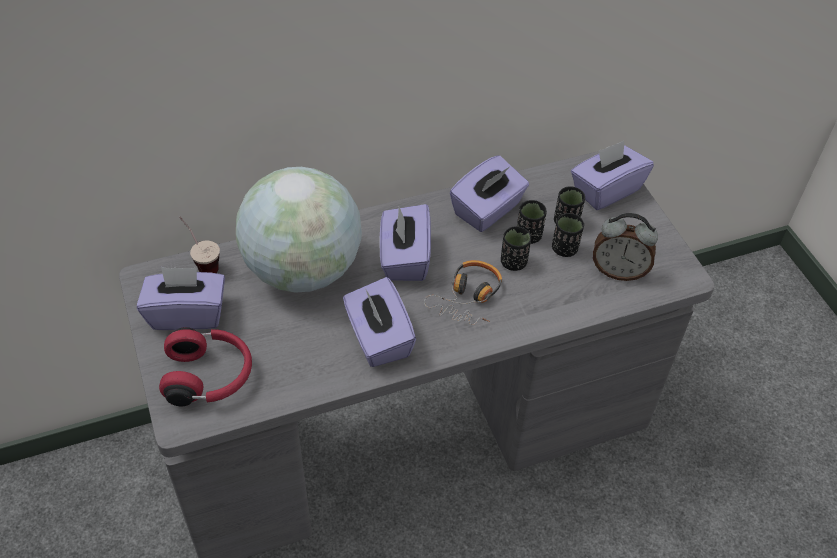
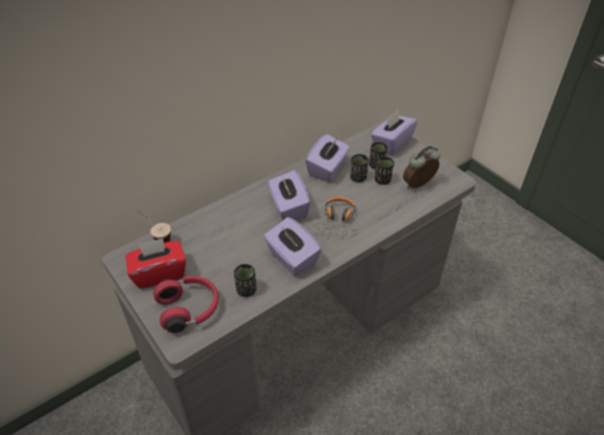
camera: 15 degrees left, 5 degrees down
(187, 313) = (159, 273): purple tissue box -> red tissue box
(303, 270) = (227, 229): globe -> none
(513, 262) = (355, 194): black cup -> black cup (246, 290)
(618, 271) = (419, 185): alarm clock -> alarm clock turned 150 degrees clockwise

